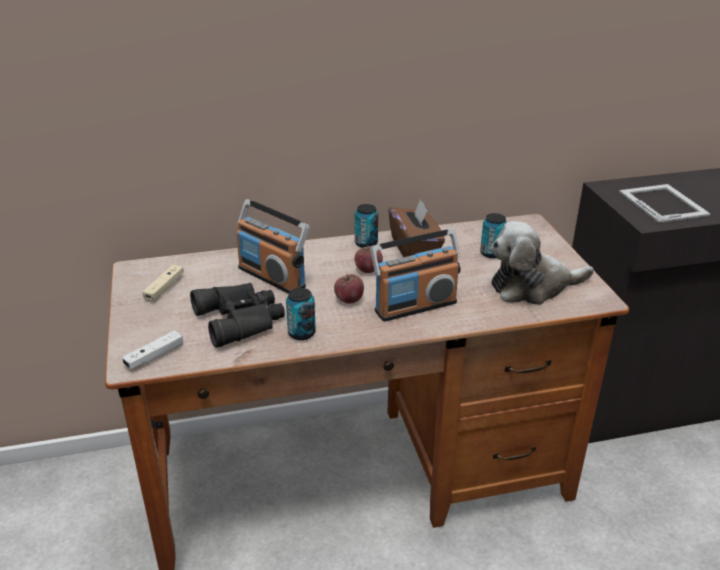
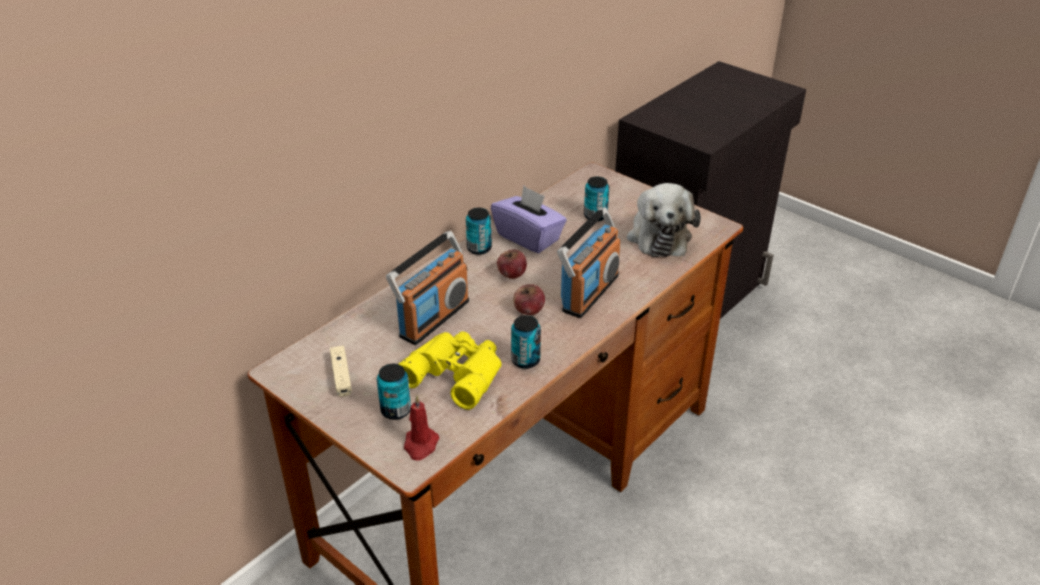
camera: 35 degrees left, 5 degrees up
(154, 356) = (420, 445): white game controller -> red candle
(169, 326) = (396, 410): none -> can
(241, 319) = (456, 372): black binoculars -> yellow binoculars
(272, 277) = (433, 318): radio -> radio turned 60 degrees counterclockwise
(415, 249) = (529, 237): brown tissue box -> purple tissue box
(532, 287) = (659, 235): plush toy -> plush toy turned 45 degrees counterclockwise
(663, 202) = (697, 119): picture frame -> none

